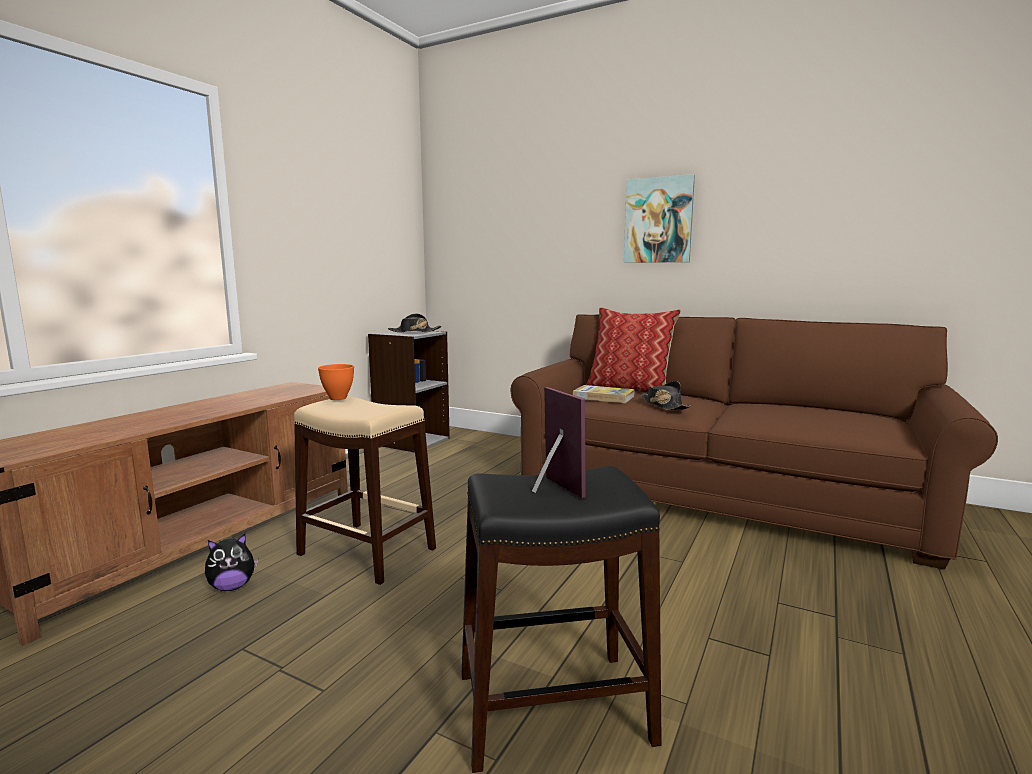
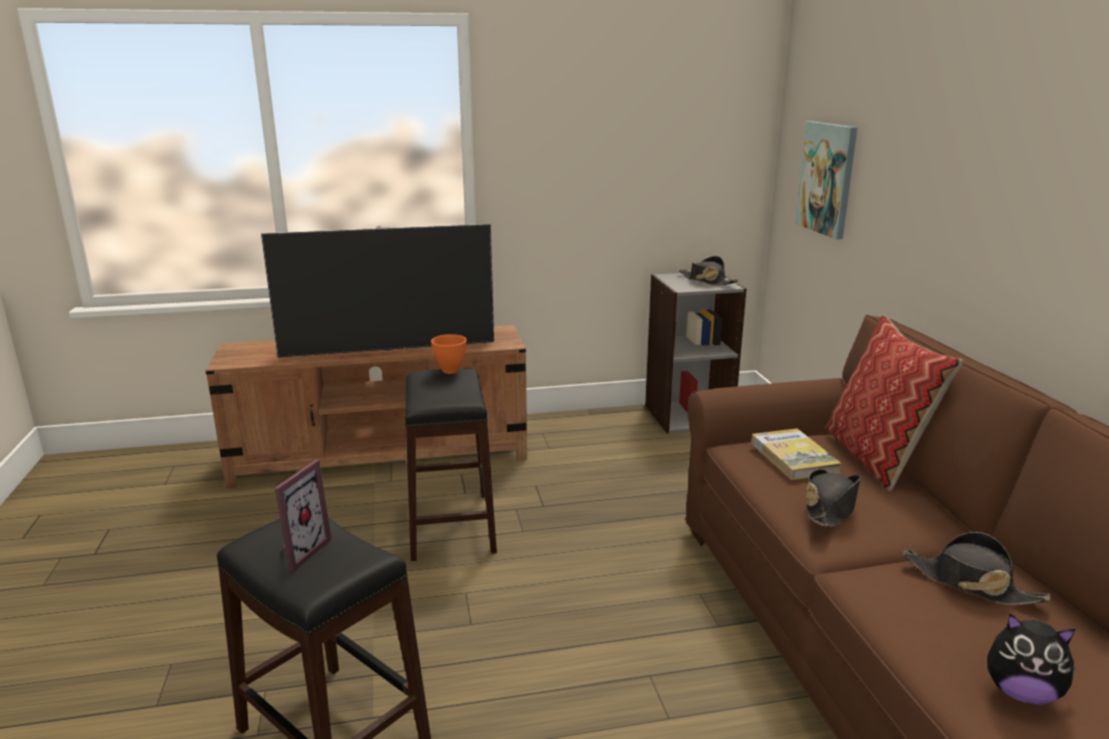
camera: 50 degrees right, 10 degrees up
(214, 410) = (388, 350): none -> television
(232, 587) = (344, 506): plush toy -> plush toy (1021, 692)
(367, 551) = (452, 525): beige stool -> black stool
(658, 220) = (1026, 181): picture -> picture (827, 178)
(762, 408) = (970, 583): none -> black hat

